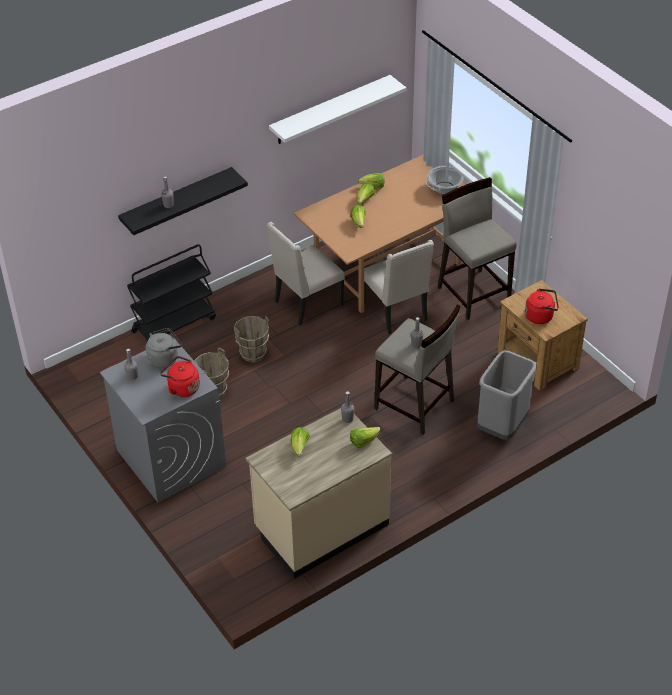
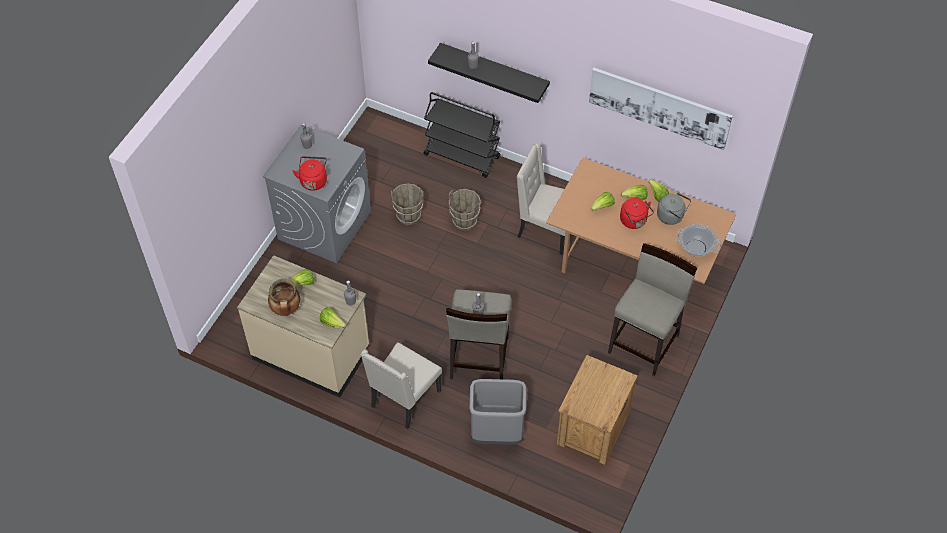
camera: 60 degrees right, 10 degrees up
(164, 358) = (337, 155): grey kettle -> grey kettle (671, 216)
(322, 471) = (286, 309): none -> cooking pot
(330, 110) = (659, 107): white shelf -> picture
(396, 312) = (580, 296): beige chair -> beige chair (404, 399)
(541, 316) = (588, 394): red kettle -> red kettle (634, 221)

